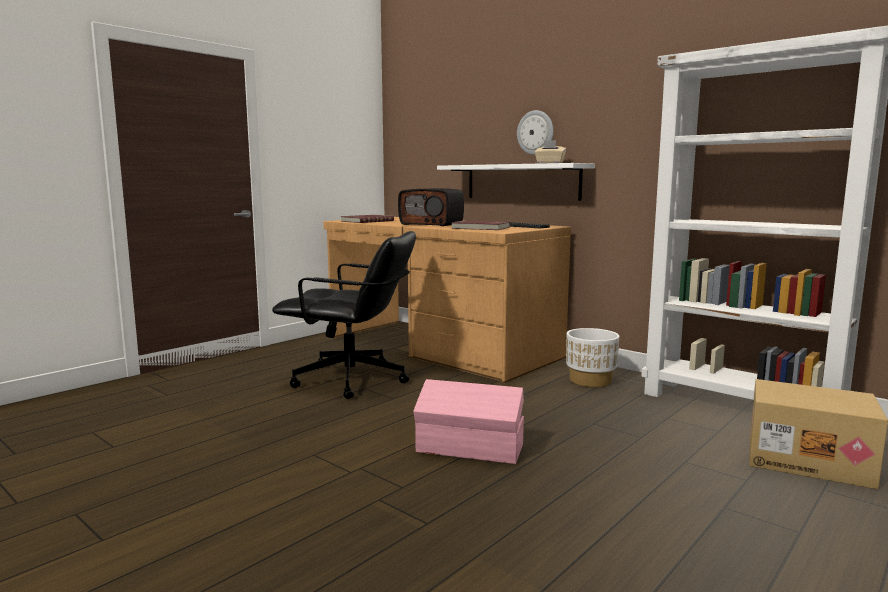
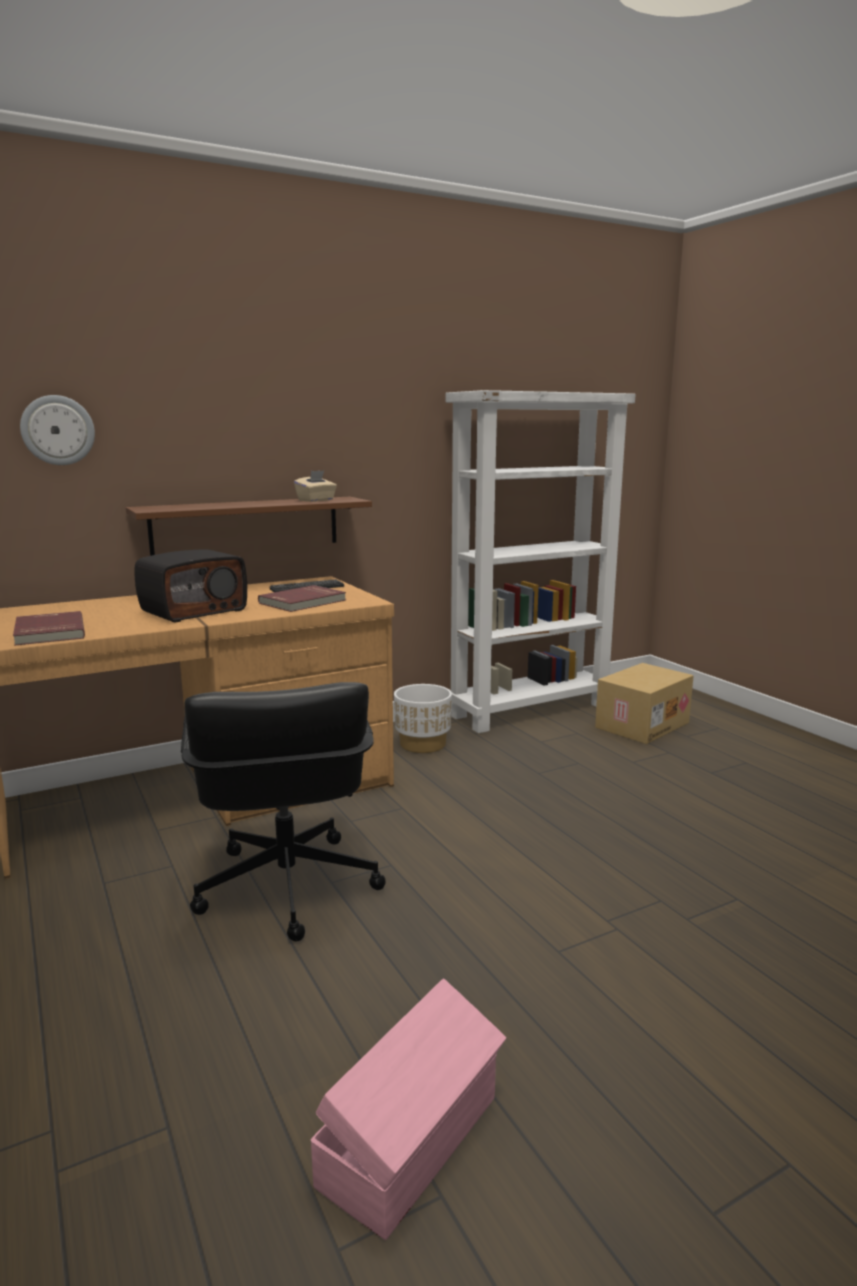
camera: 70 degrees left, 5 degrees up
(352, 380) = (286, 887): black office chair -> black office chair turned 135 degrees clockwise
(470, 449) = (577, 845): pink storage box -> pink storage box (413, 1140)
(522, 182) = (246, 525): white shelf -> brown shelf
(535, 132) = (262, 456): wall clock -> wall clock (58, 430)

